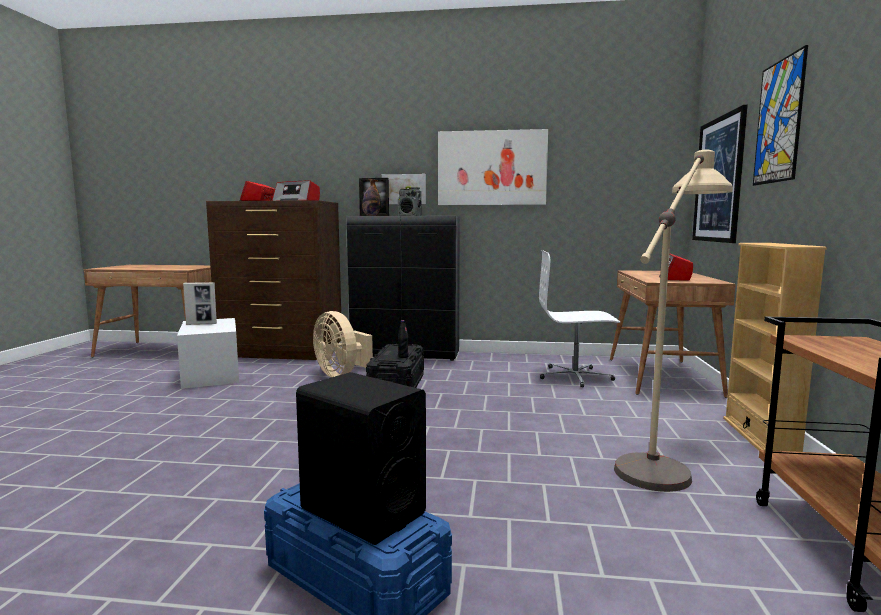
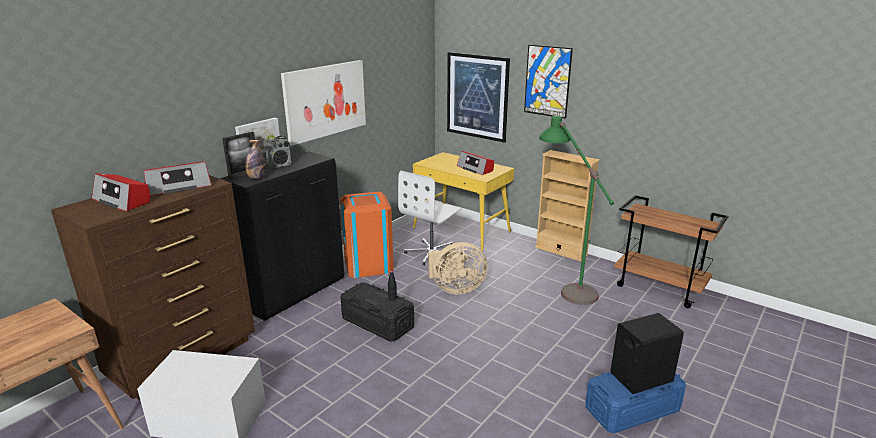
camera: 60 degrees left, 15 degrees up
(201, 324) = (183, 376): picture frame -> none
(341, 374) = (313, 340): beige fan -> beige fan (455, 289)
(497, 362) = (368, 265): none -> orange trash can
(662, 377) = (462, 230): brown desk -> yellow desk
(666, 455) = (564, 282): beige floor lamp -> green floor lamp

